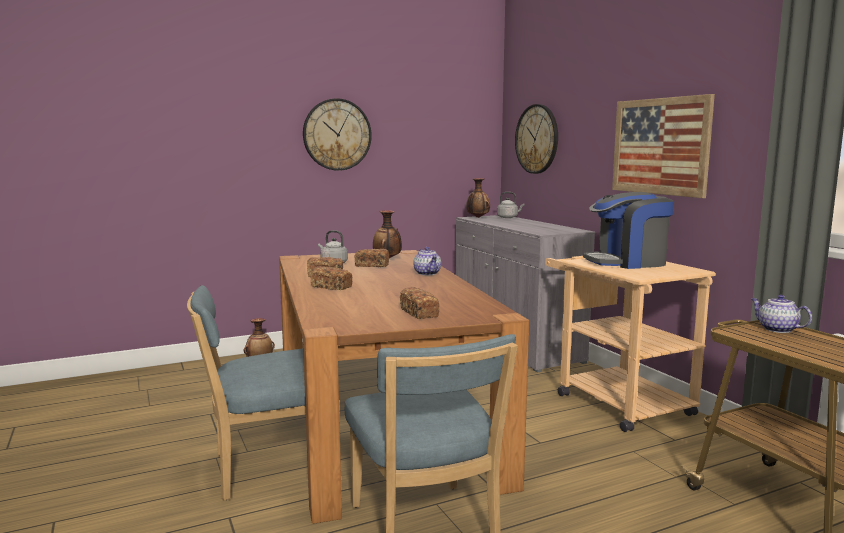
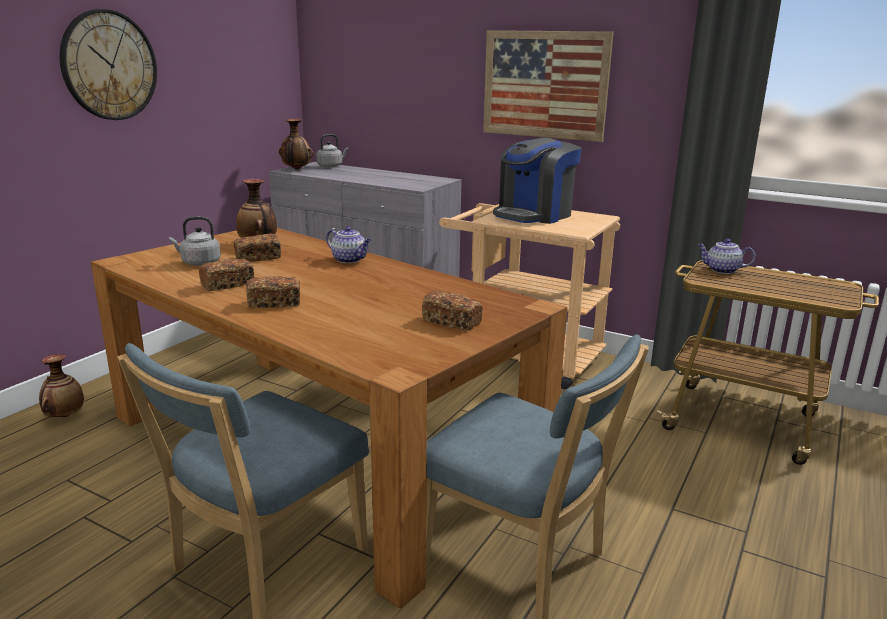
camera: 35 degrees left, 10 degrees up
(537, 139) = (362, 68): wall clock -> none

